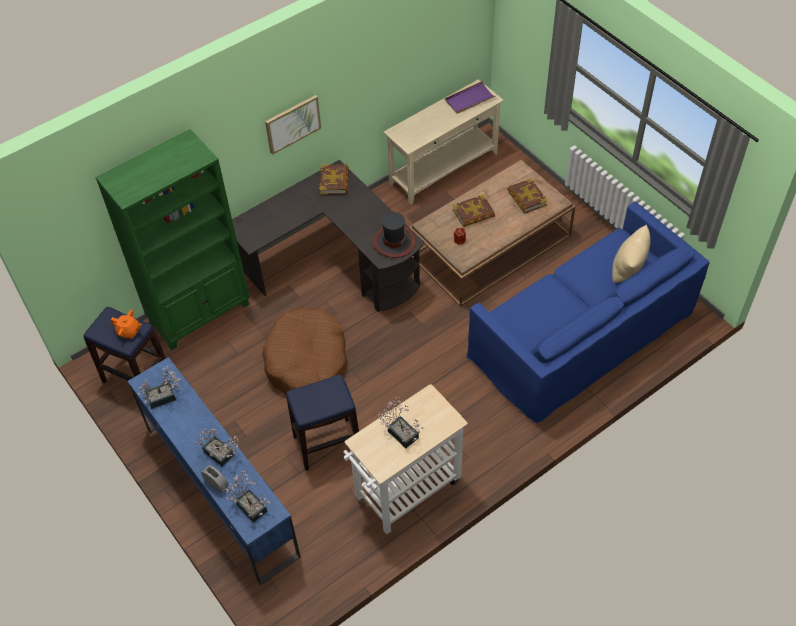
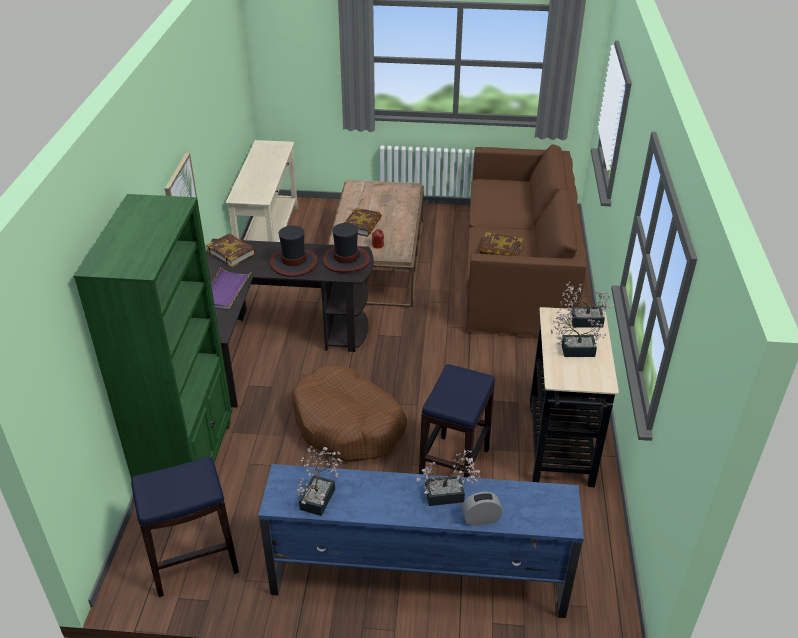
camera: 50 degrees left, 15 degrees down
(129, 331) = (193, 477): orange teapot -> none
(250, 505) = (535, 508): potted plant -> potted plant (582, 321)
(360, 219) = (294, 263): none -> hat
(406, 490) = (560, 446): white cart -> black cart
(469, 99) = (267, 152): purple tray -> purple tray (226, 290)
(526, 198) = (386, 197): book -> book (500, 250)
(581, 334) = (517, 269): blue sofa -> brown sofa
(628, 272) = (519, 195): beige pillow -> none

